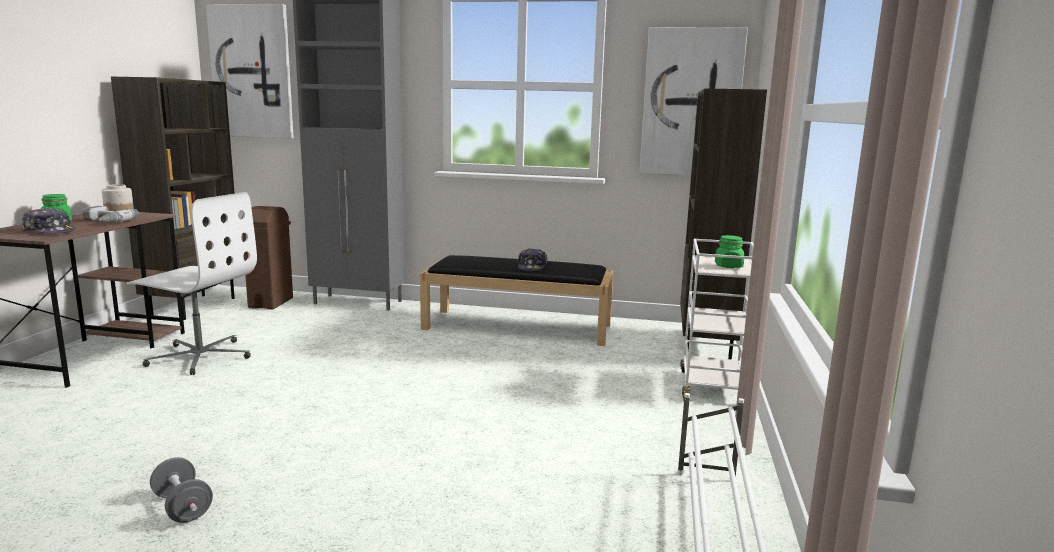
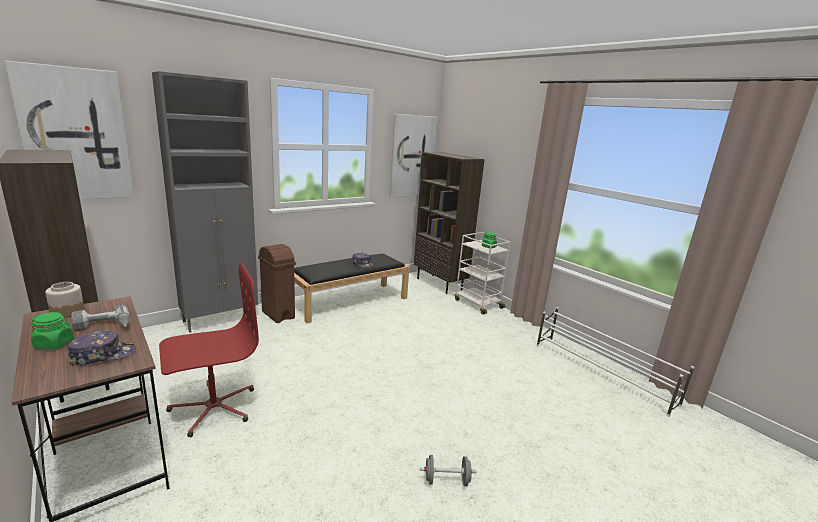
camera: 50 degrees left, 5 degrees up
(200, 356) = (213, 407): white office chair -> red office chair
(271, 303) = (151, 344): brown trash can -> brown trash can (278, 314)

